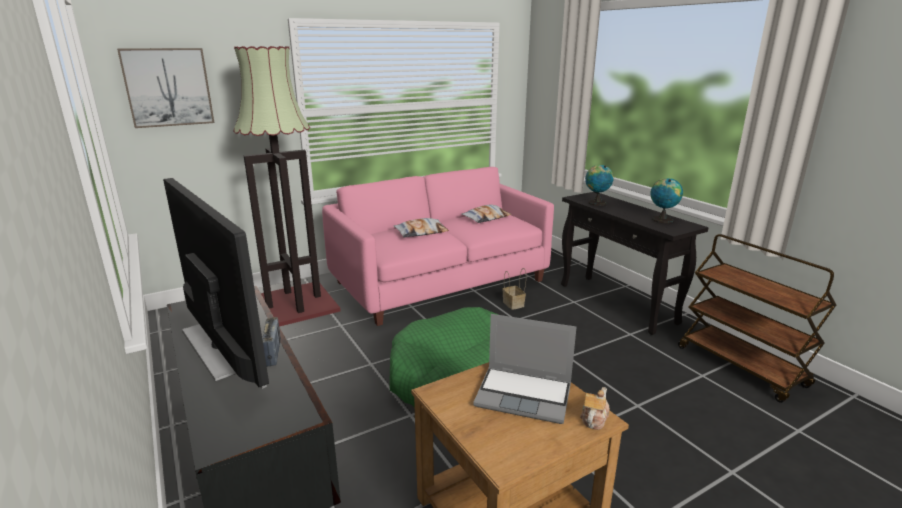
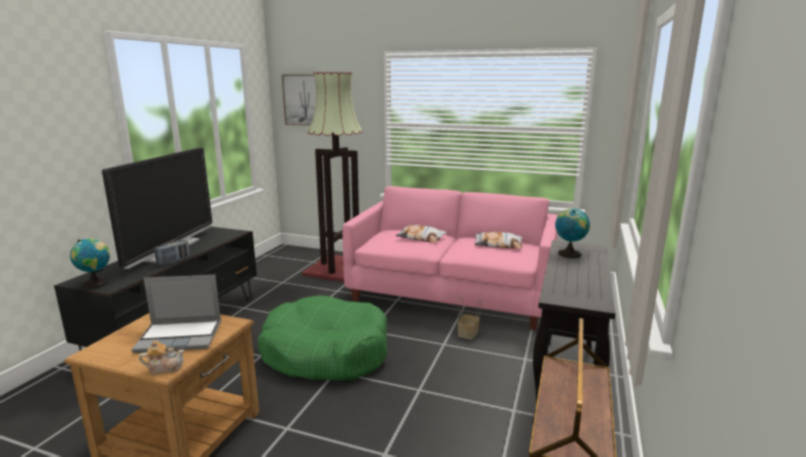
camera: 50 degrees right, 5 degrees down
(525, 395) = (181, 337): laptop -> laptop turned 75 degrees counterclockwise
(662, 219) = (585, 287): globe -> globe (96, 283)

